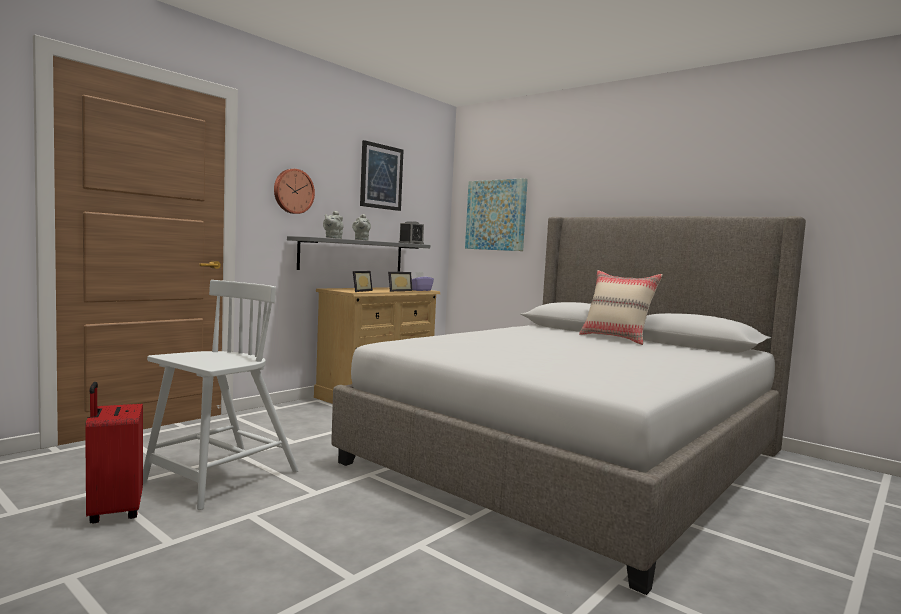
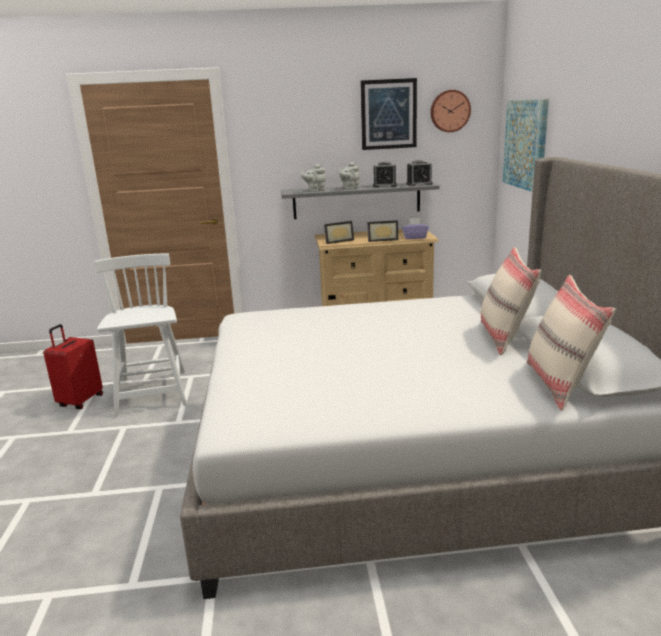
camera: 45 degrees right, 15 degrees up
(220, 478) = (153, 393): white chair -> white chair turned 90 degrees counterclockwise
(293, 191) = (283, 148): wall clock -> wall clock (449, 111)
(384, 241) = (384, 186): none -> alarm clock
(709, 351) = (560, 384): none -> beige pillow

